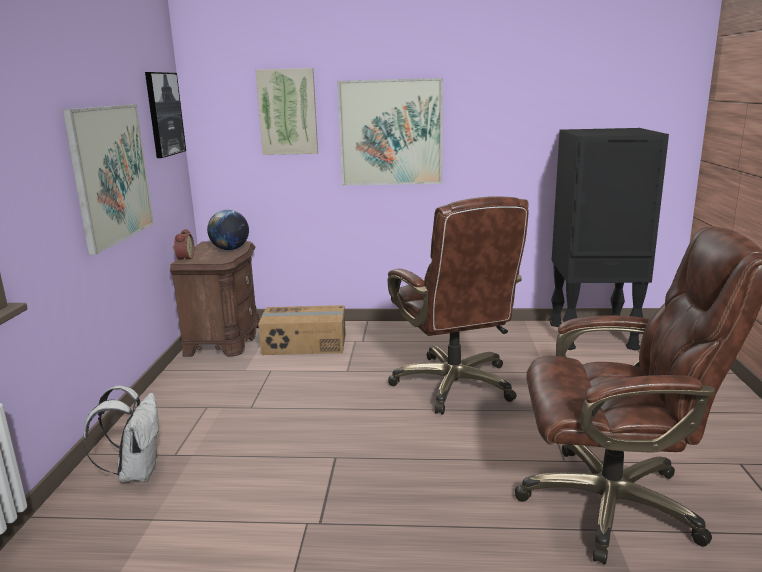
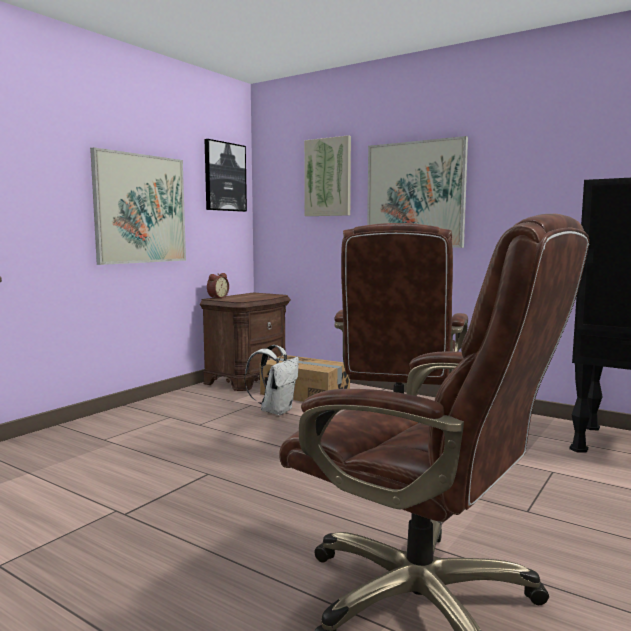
camera: 30 degrees right, 10 degrees down
(136, 472) = (66, 443): white backpack -> white backpack (276, 411)
(230, 249) = (261, 297): globe -> none

